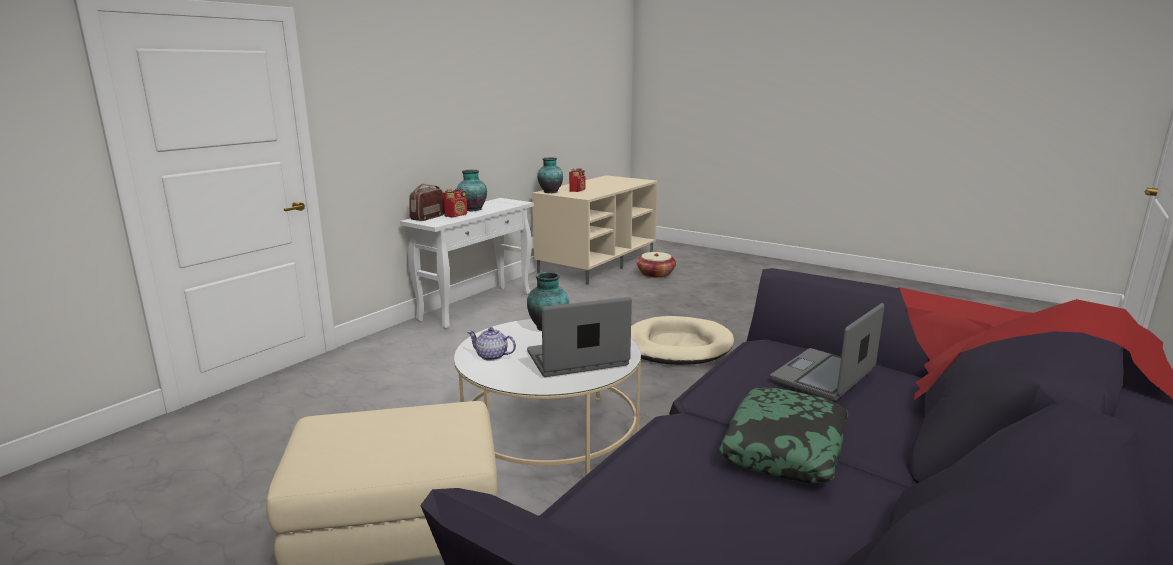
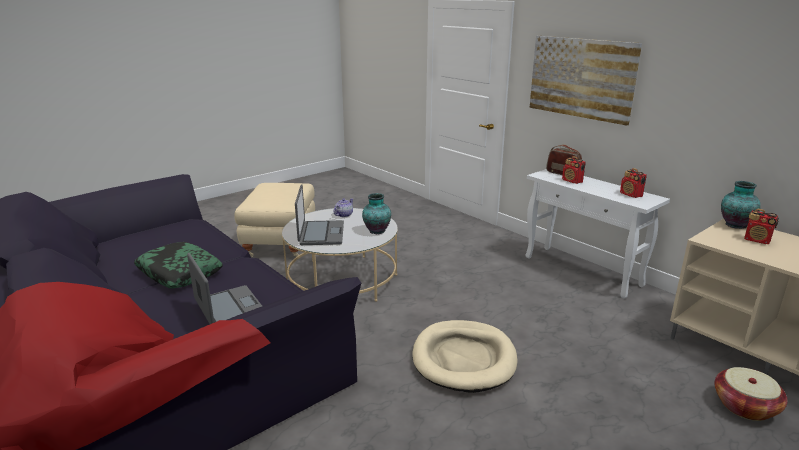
camera: 105 degrees right, 5 degrees up
(404, 104) = (581, 78): none -> picture
(472, 209) = (599, 186): vase -> none
(495, 204) = (631, 195): none -> radio

